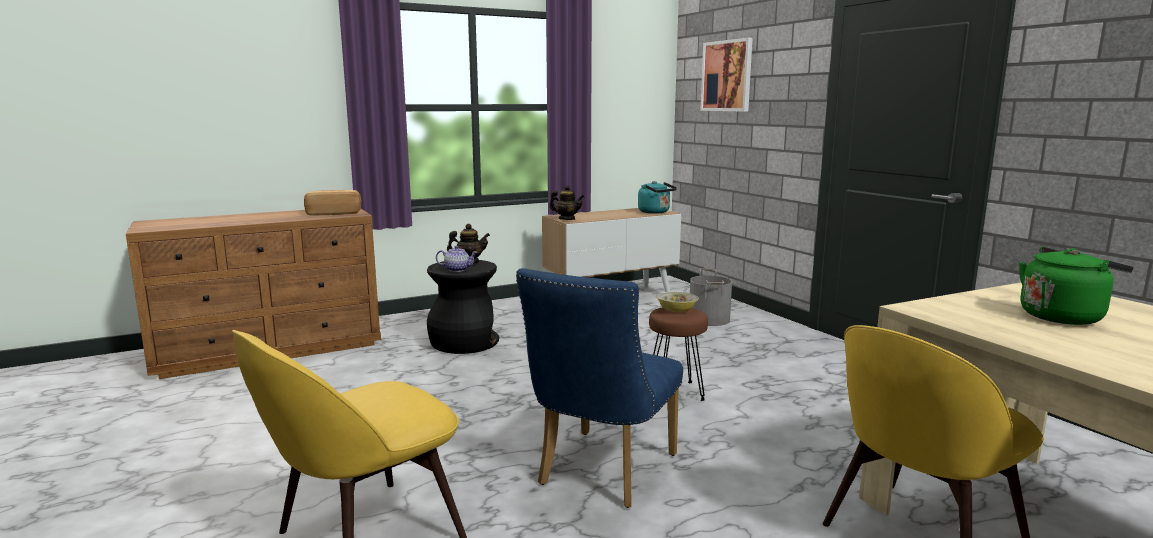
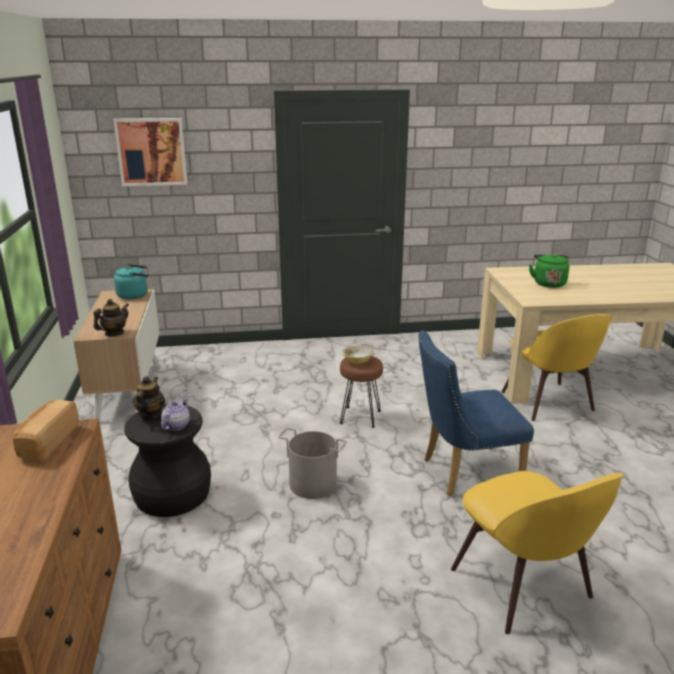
camera: 70 degrees left, 10 degrees up
(601, 473) = (464, 472): blue chair -> blue chair turned 120 degrees clockwise
(709, 319) = (233, 366): grey bucket -> grey bucket (313, 483)

